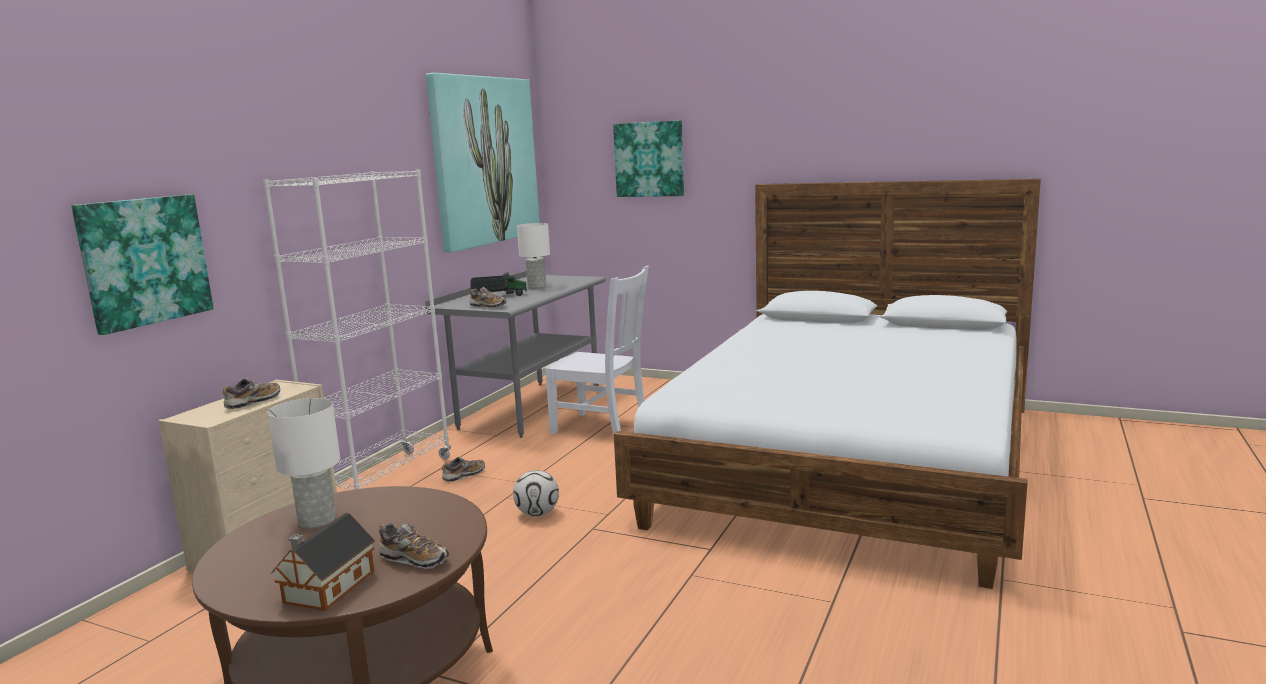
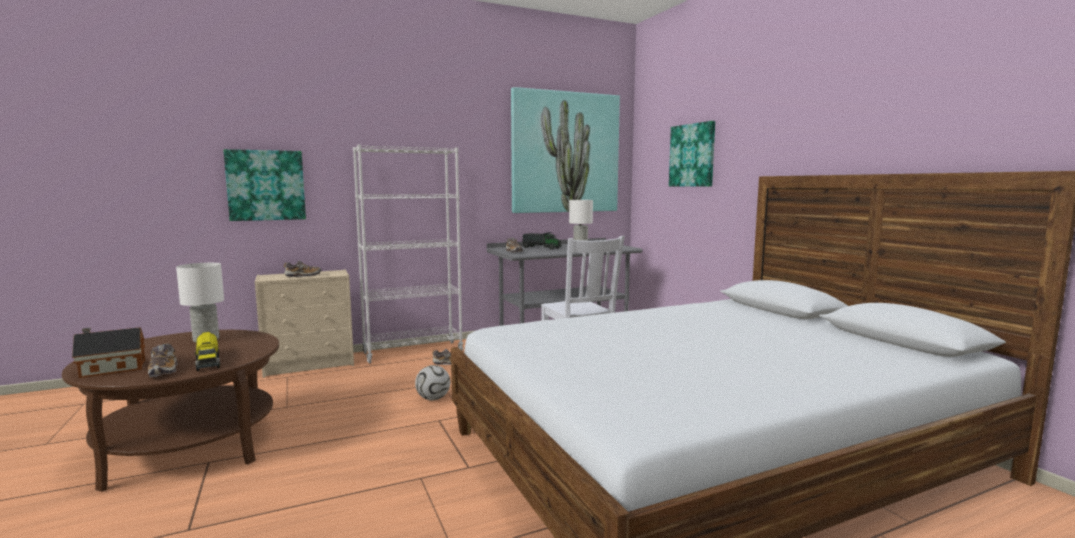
camera: 40 degrees right, 5 degrees down
(424, 532) = (208, 360): none -> toy truck

